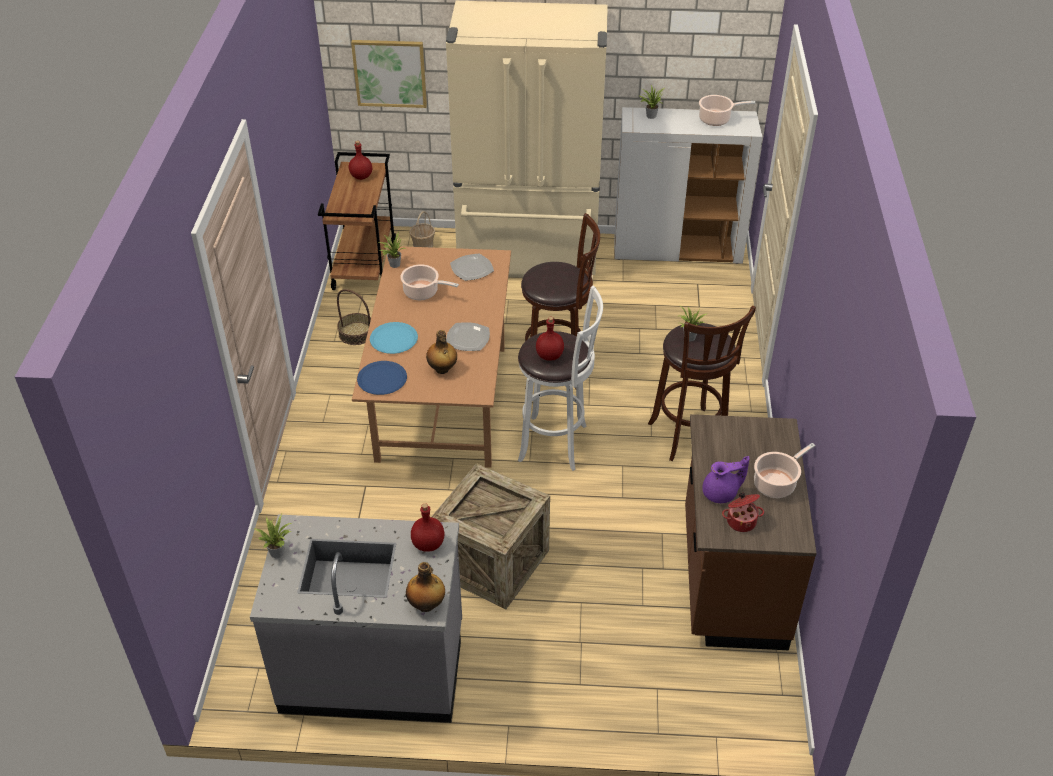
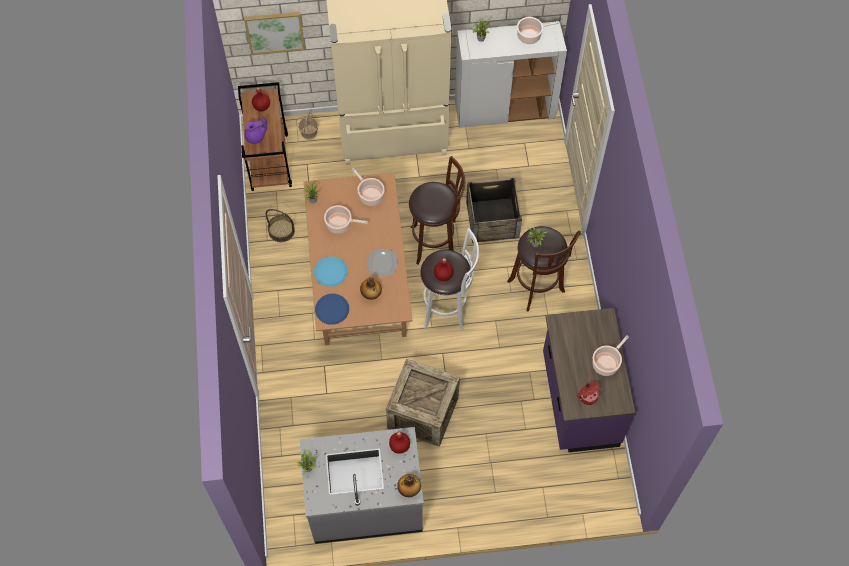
camera: 10 degrees left, 20 degrees up
(472, 268) = (370, 195): plate -> cooking pot
(640, 355) = (492, 220): none -> crate
(721, 493) = (573, 377): purple teapot -> purple teapot (256, 137)
(730, 579) = (578, 400): brown counter -> purple counter

